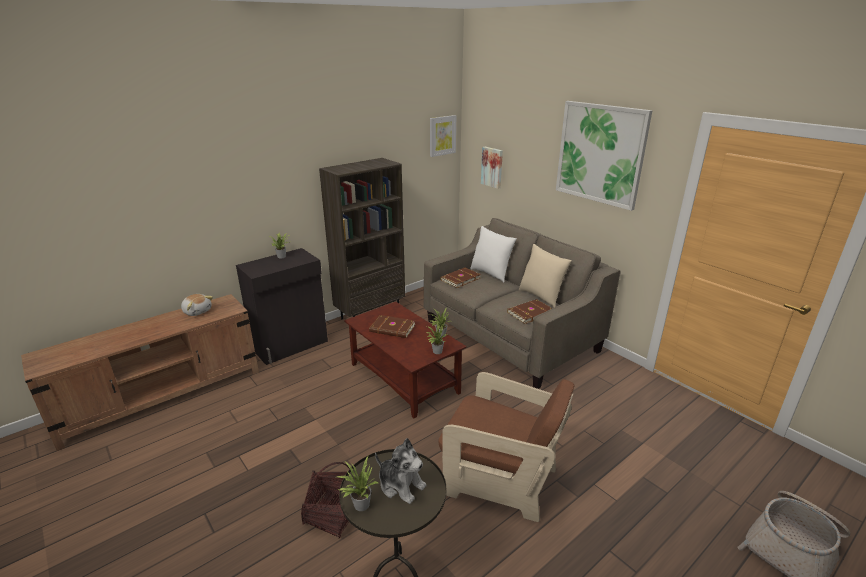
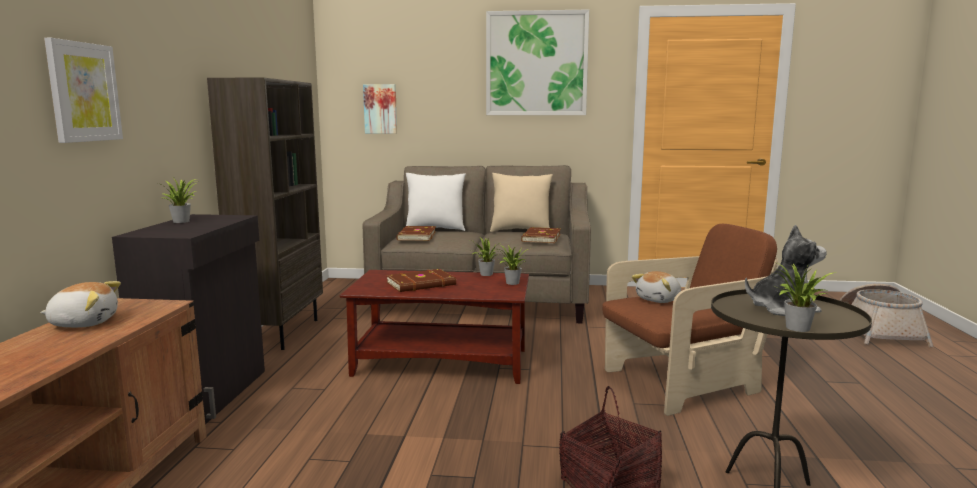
camera: 45 degrees left, 15 degrees down
(442, 135) = (305, 71): picture -> picture (83, 92)
(496, 414) = (659, 300): none -> plush toy

